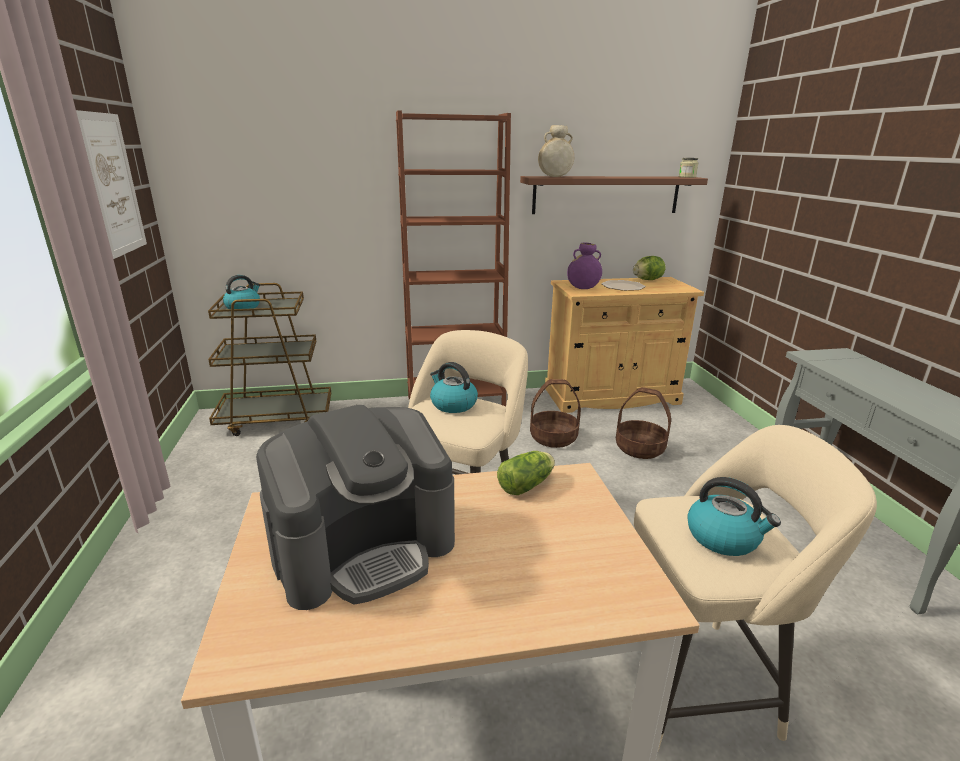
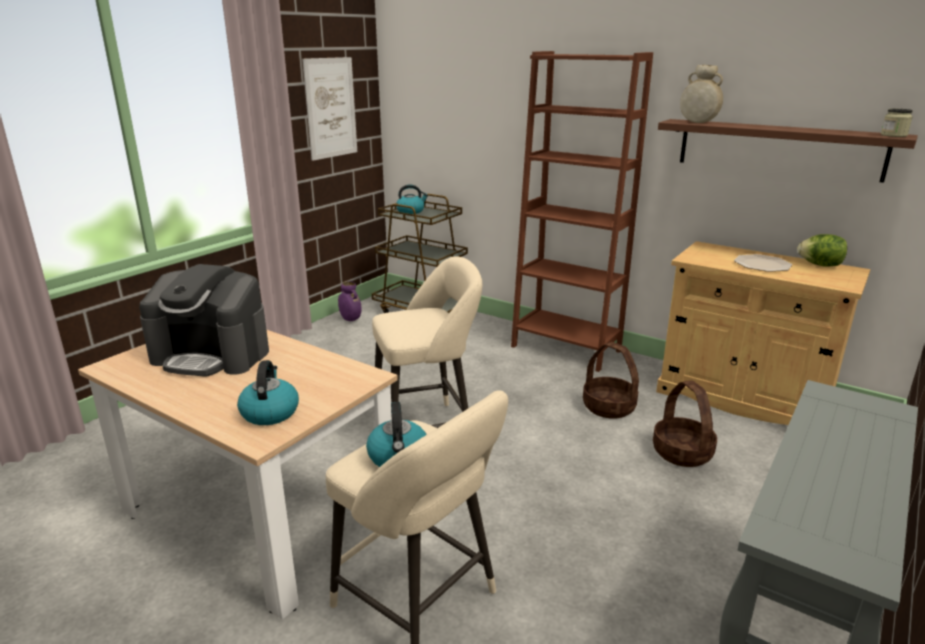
camera: 45 degrees right, 0 degrees up
(452, 404) = (423, 316): kettle -> kettle (269, 412)
(528, 484) = (335, 367): lettuce -> none
(583, 289) = (706, 256): purple vase -> purple vase (350, 320)

